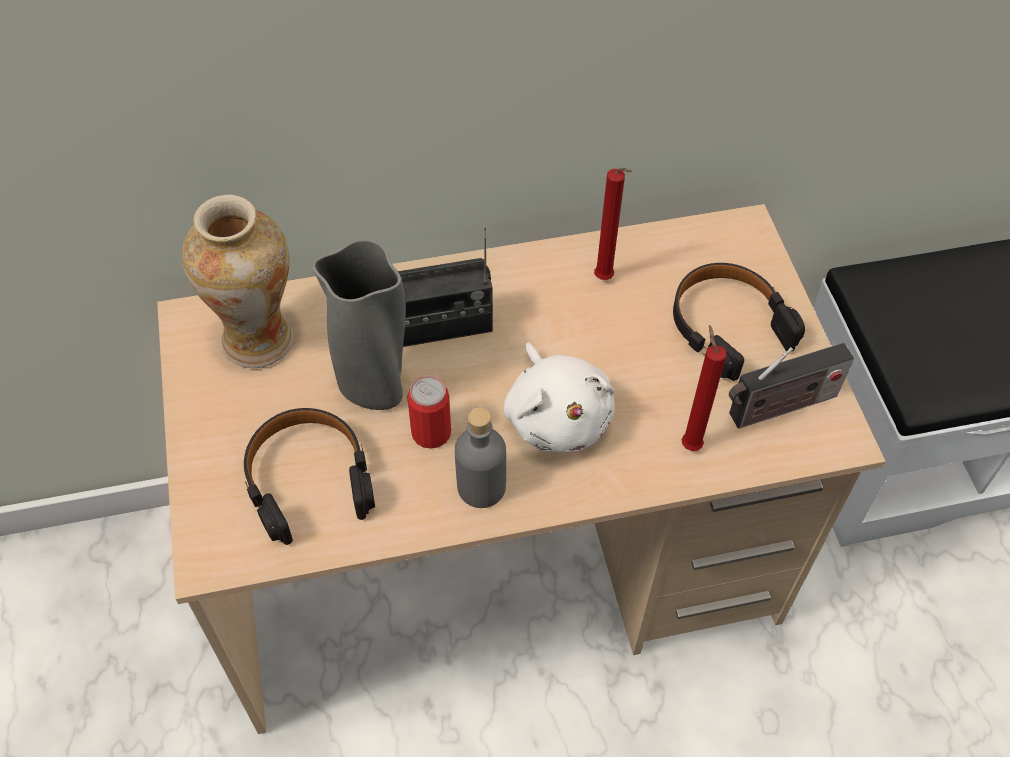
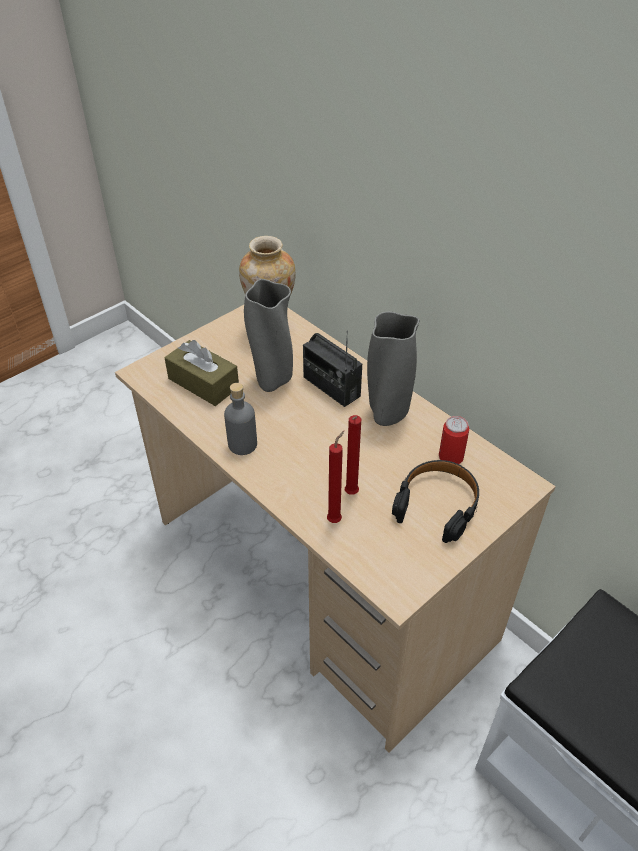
camera: 60 degrees right, 10 degrees down
(308, 480) = (203, 383): black headphones -> brown tissue box
(431, 432) = (262, 412): can -> can (451, 457)
(541, 293) = (387, 414): none -> grey vase
(557, 416) = (309, 455): white plush toy -> none
(605, 280) = (421, 437): red candle -> red candle (350, 494)
(778, 408) = (395, 553): radio -> none

